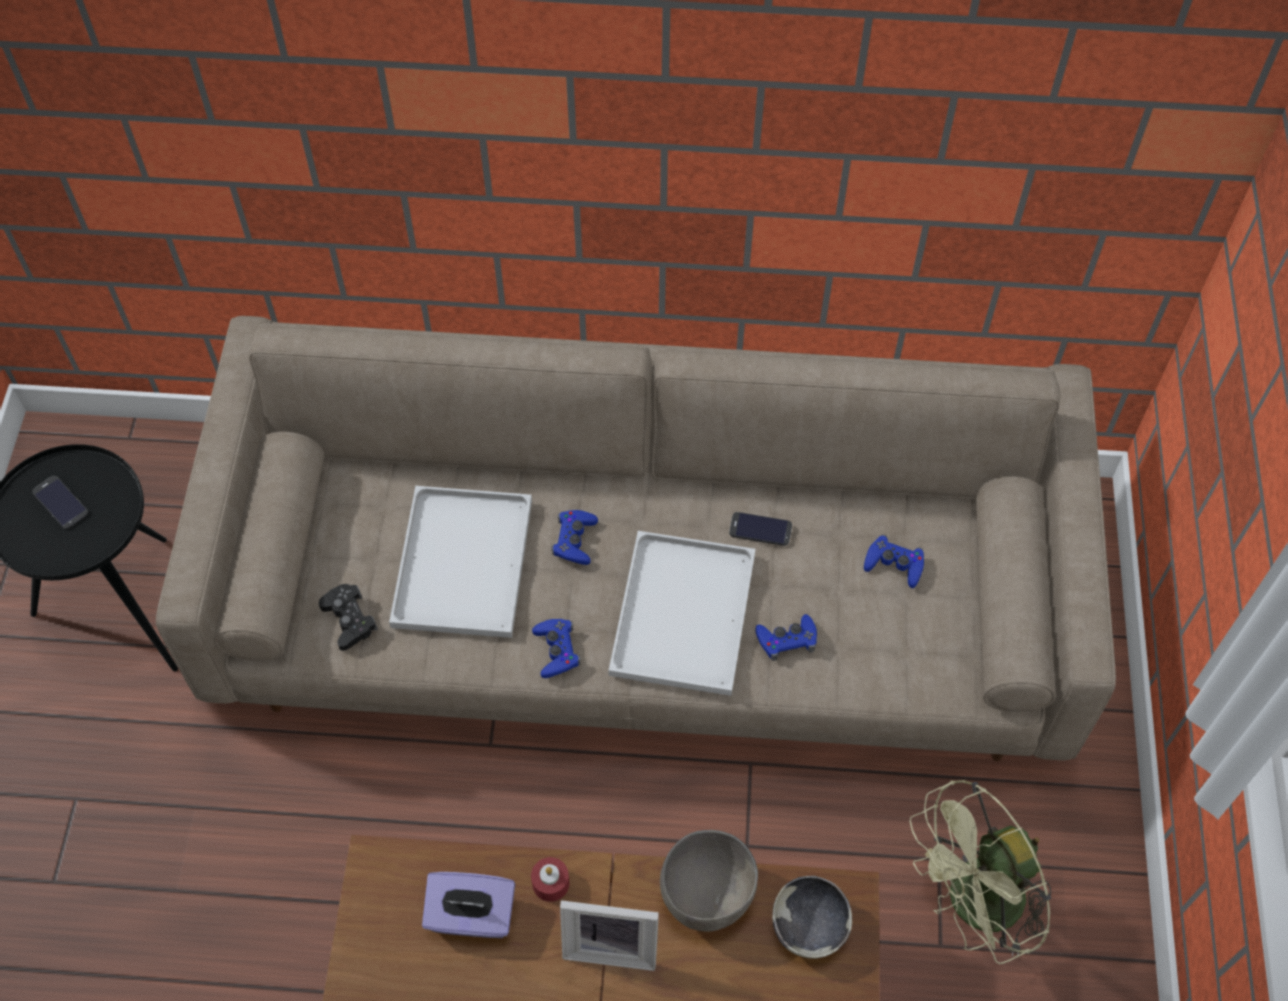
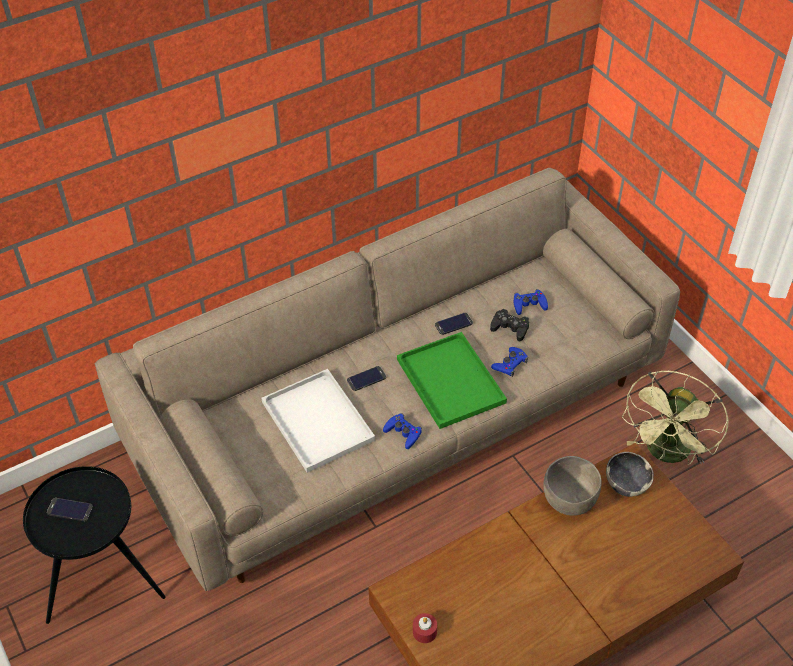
camera: 35 degrees left, 10 degrees down
(349, 620) = (281, 482): black game controller -> black game controller (510, 328)
(471, 916) = (465, 583): purple tissue box -> none
(550, 883) = (490, 543): red candle -> red candle (424, 632)
(574, 540) = (366, 379): blue game controller -> phone
(611, 944) = (544, 551): picture frame -> none
(682, 610) = (448, 380): white tray -> green tray

